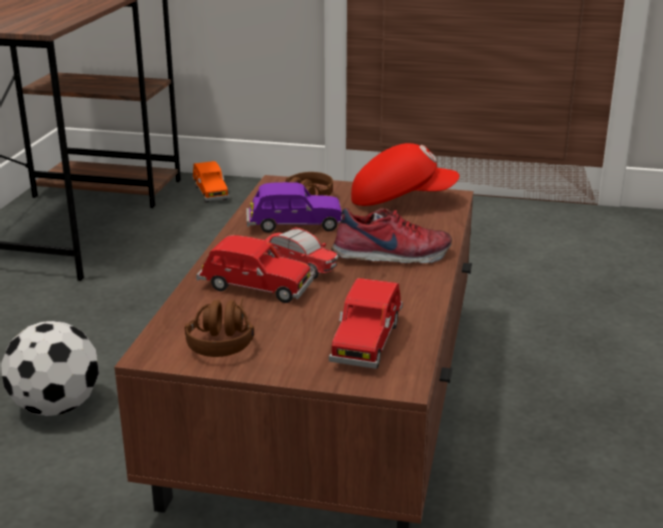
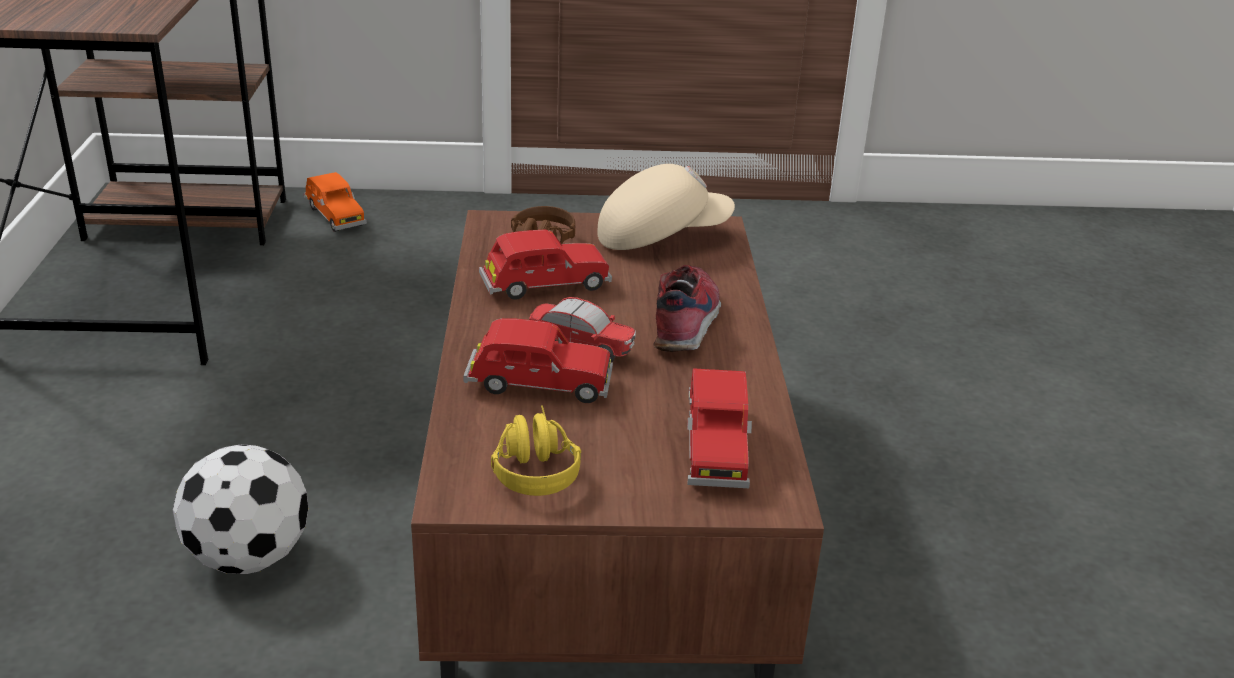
camera: 15 degrees left, 5 degrees up
(222, 338) = (533, 464): brown headphones -> yellow headphones
(294, 226) = (545, 286): purple toy car -> red toy car
(391, 257) = (687, 322): shoe -> shoe turned 60 degrees counterclockwise
(401, 200) = (661, 236): red cap -> beige cap

